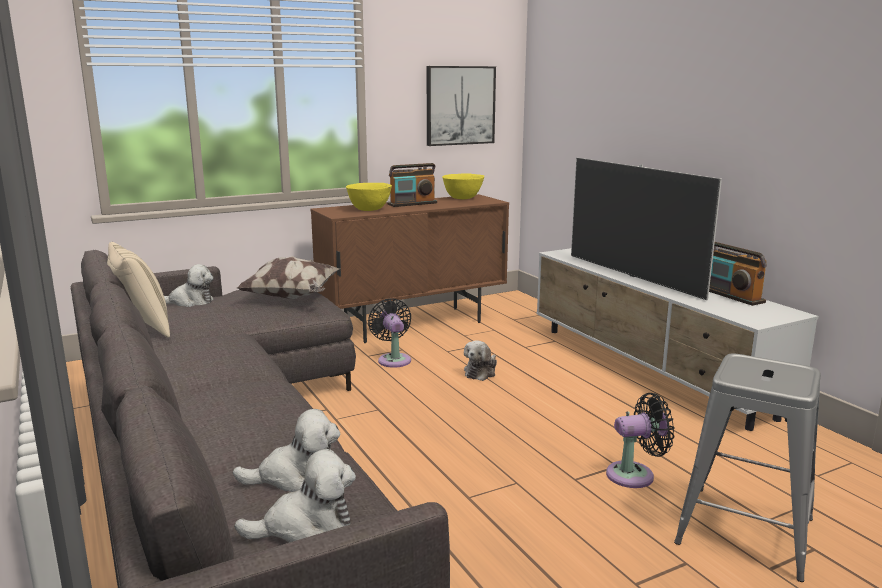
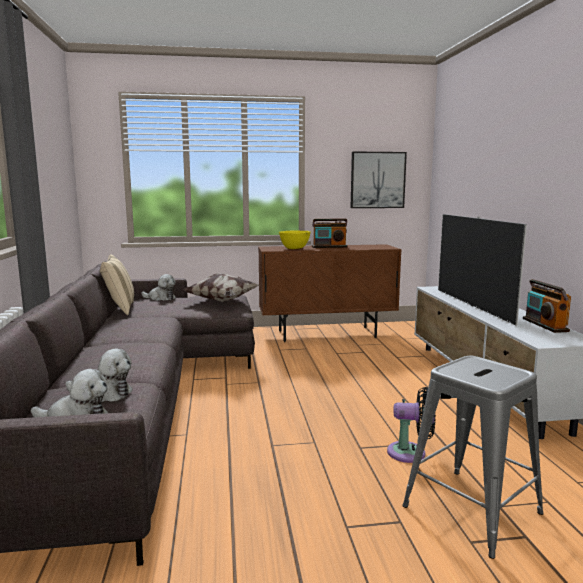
camera: 20 degrees right, 5 degrees down
(393, 359) = (295, 354): black fan -> none
(463, 198) = (371, 245): yellow bowl -> none
(481, 372) = (349, 369): plush toy -> none

